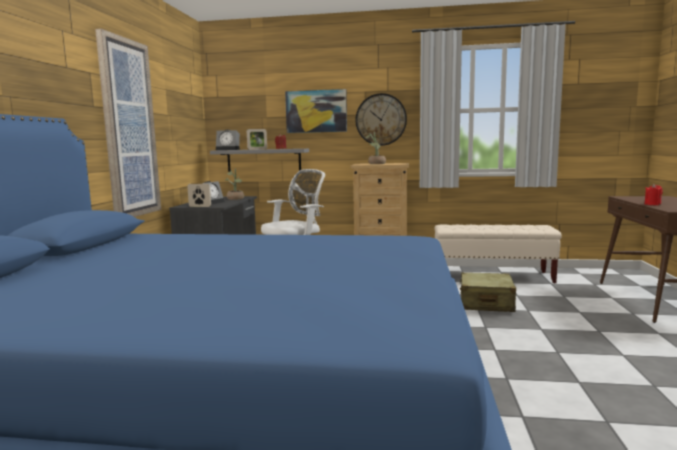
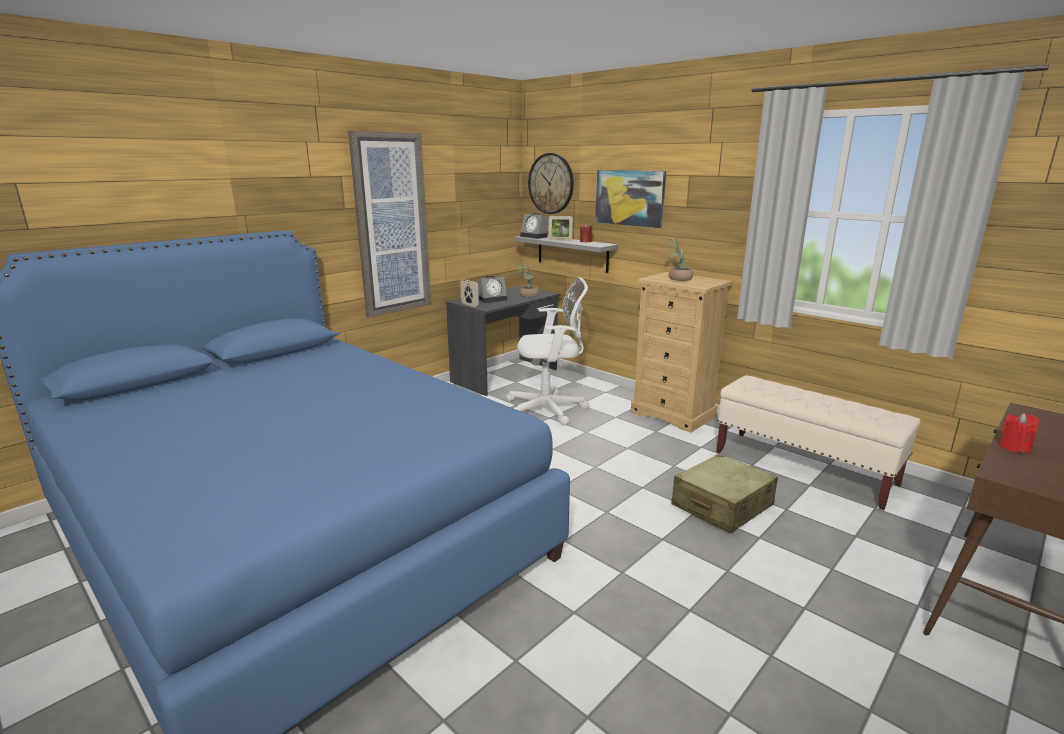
camera: 35 degrees right, 10 degrees up
(381, 119) = (704, 216): wall clock -> wall clock (551, 183)

